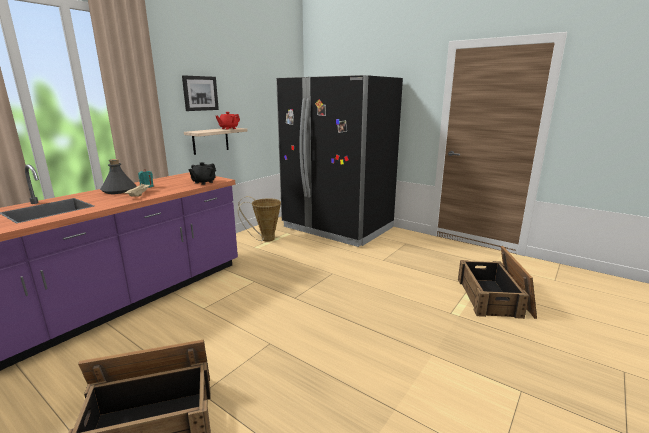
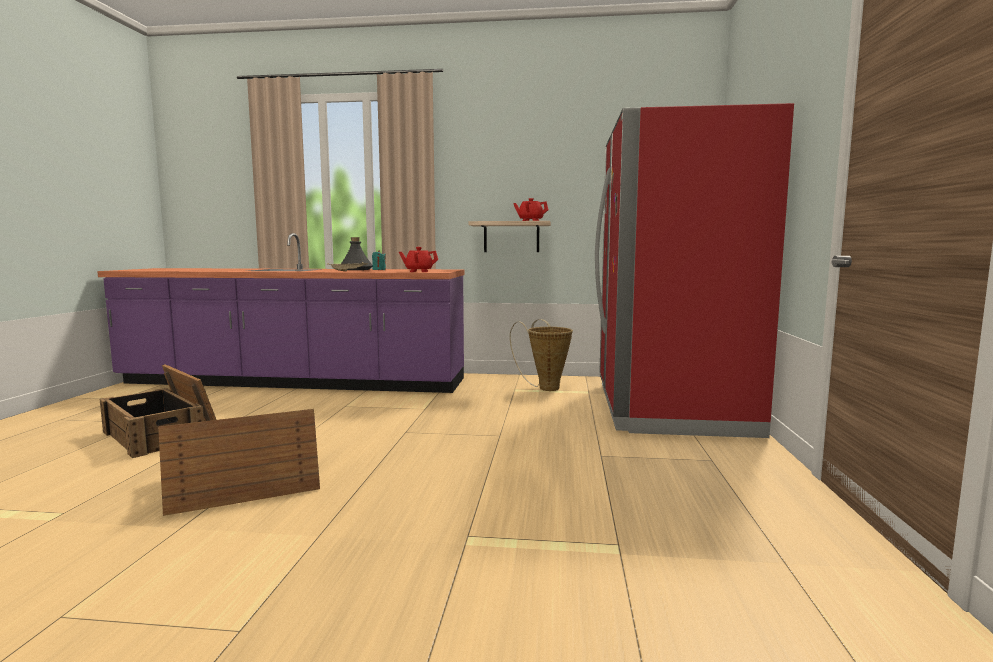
camera: 60 degrees right, 10 degrees down
(200, 93) = (502, 176): picture -> none
(203, 182) = (418, 271): black teapot -> red teapot
(337, 227) = (669, 408): black fridge -> red fridge
(494, 297) = (593, 577): crate -> crate (242, 484)

